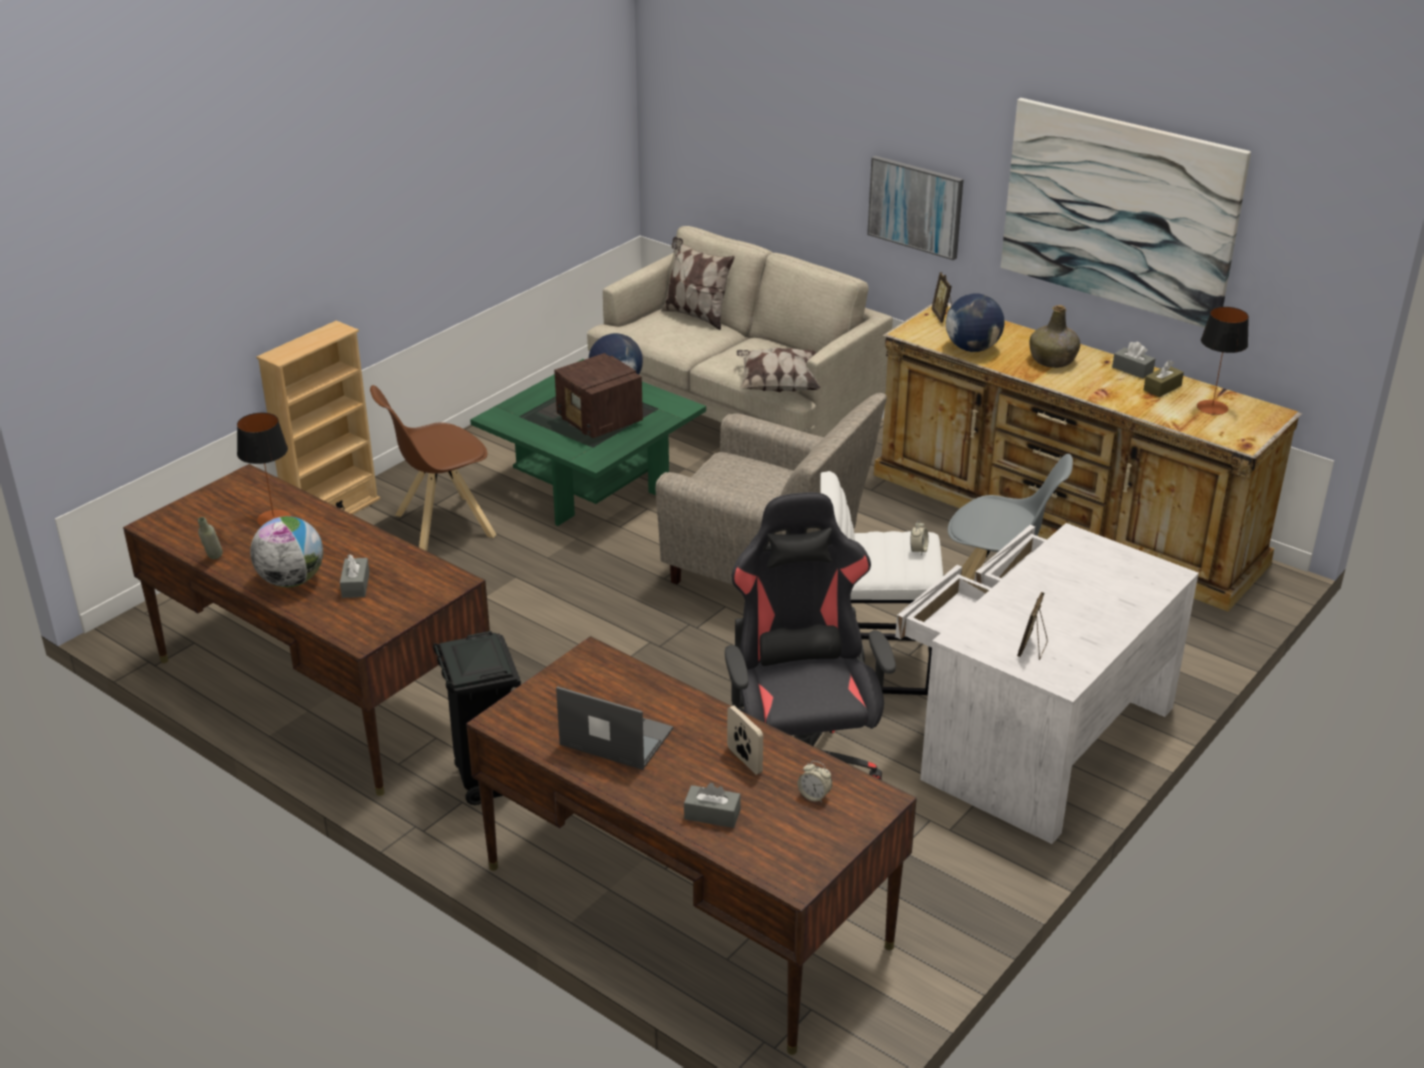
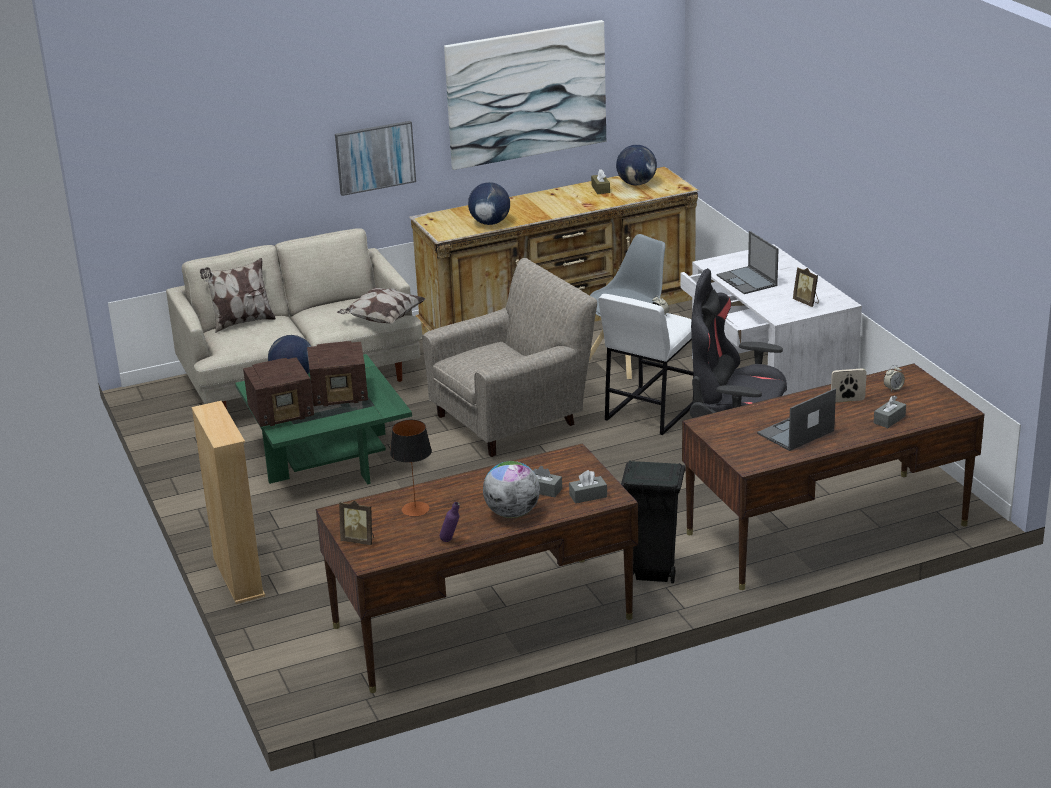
camera: 60 degrees left, 5 degrees down
(213, 560) = (451, 541): grey bottle -> purple bottle
(441, 526) = (314, 531): brown chair -> none
(536, 403) = (282, 413): none -> radio
(943, 317) = (437, 220): picture frame -> picture frame (359, 540)
(1051, 581) = (747, 281): none -> laptop
(1053, 360) = (533, 206): green bottle -> none
(1132, 369) = (570, 190): grey tissue box -> grey tissue box (588, 496)
(1212, 407) = (636, 184): table lamp -> globe

